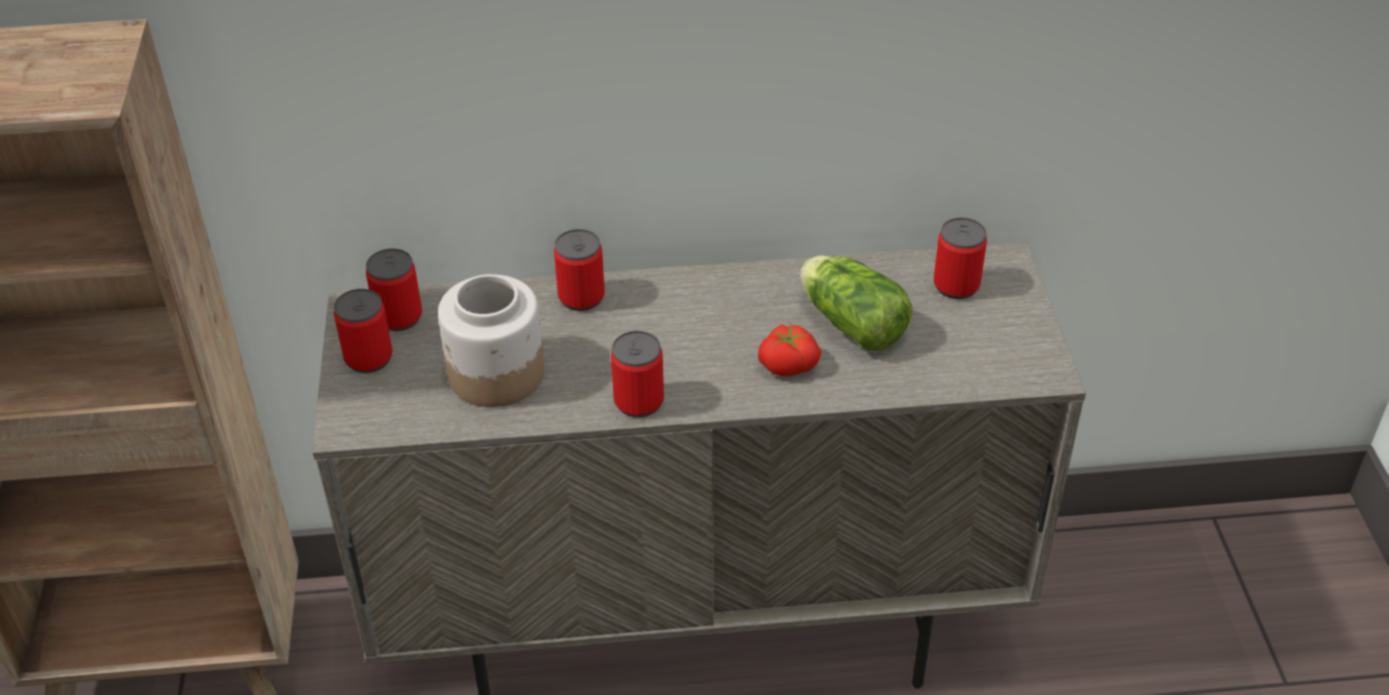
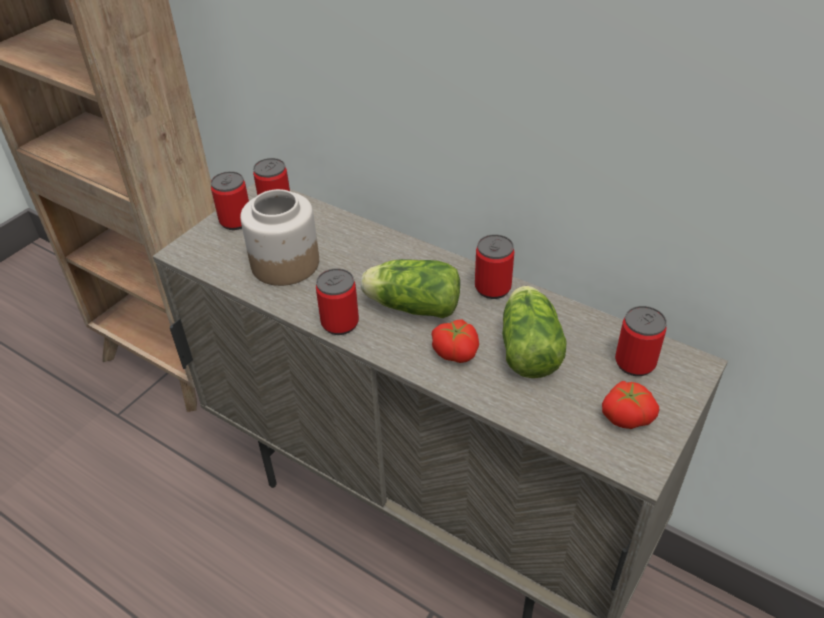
camera: 40 degrees right, 0 degrees up
(581, 297) = (381, 244): can -> can (492, 288)
(691, 345) = (410, 306): none -> lettuce
(995, 336) = (626, 415): none -> tomato

